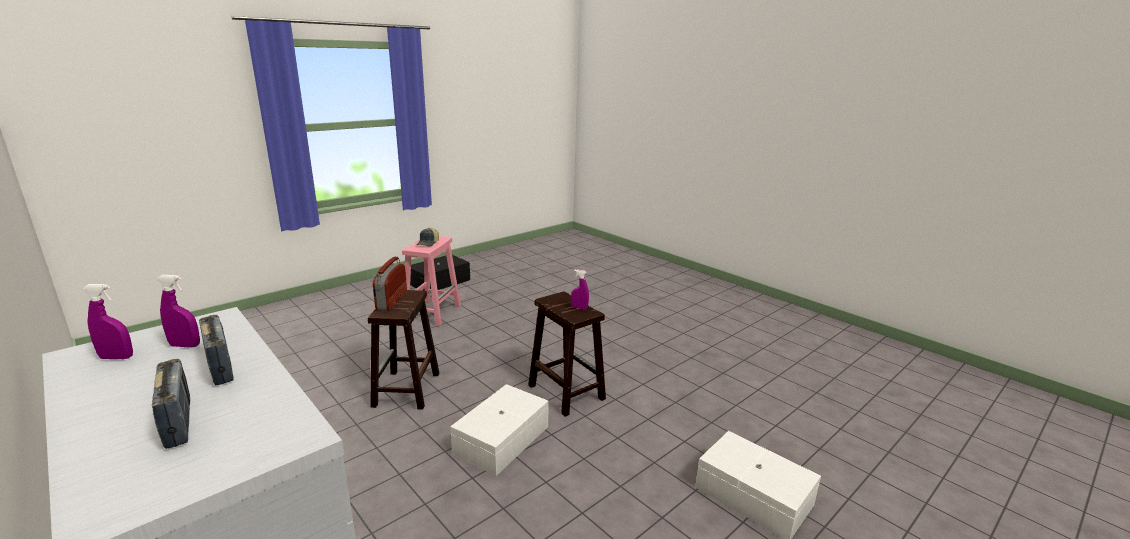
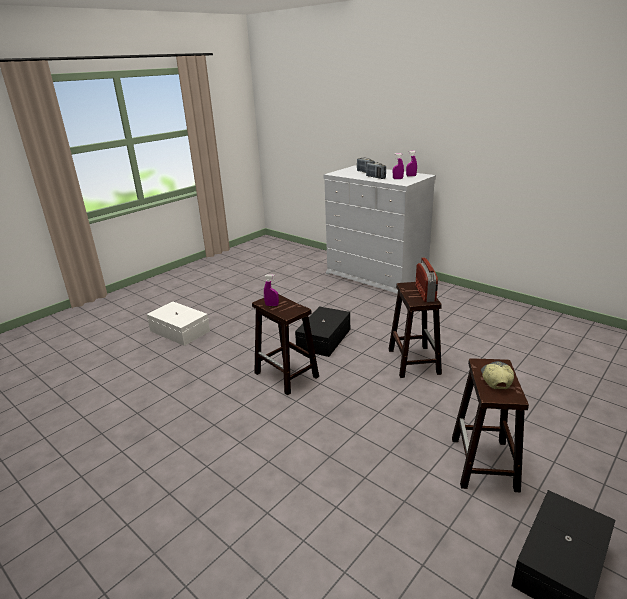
camera: 175 degrees right, 5 degrees up
(433, 312) = (484, 464): pink stool -> brown stool
(500, 439) = (325, 339): white storage box -> black storage box

